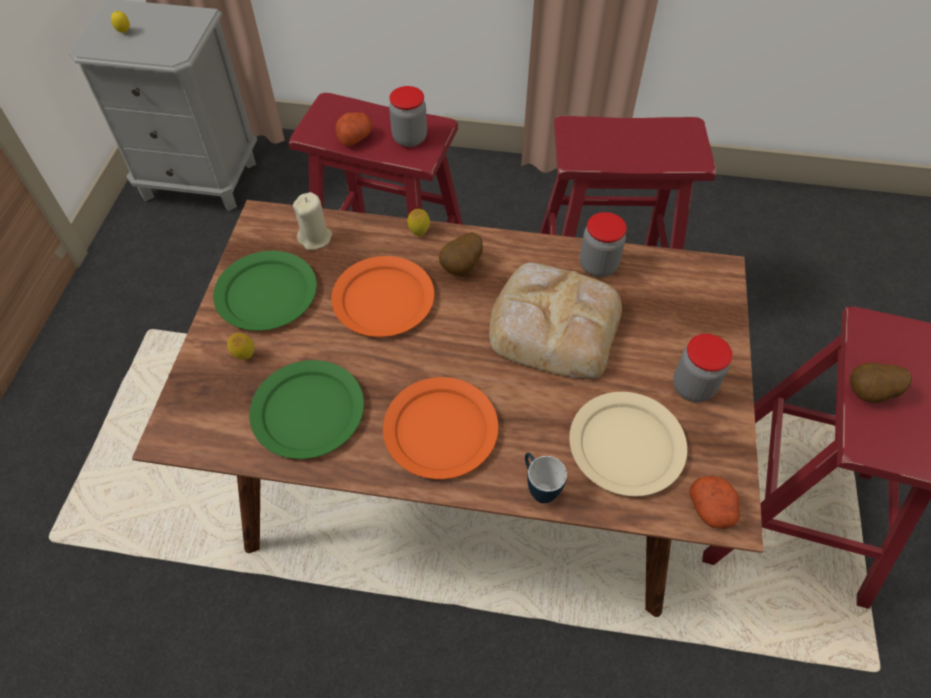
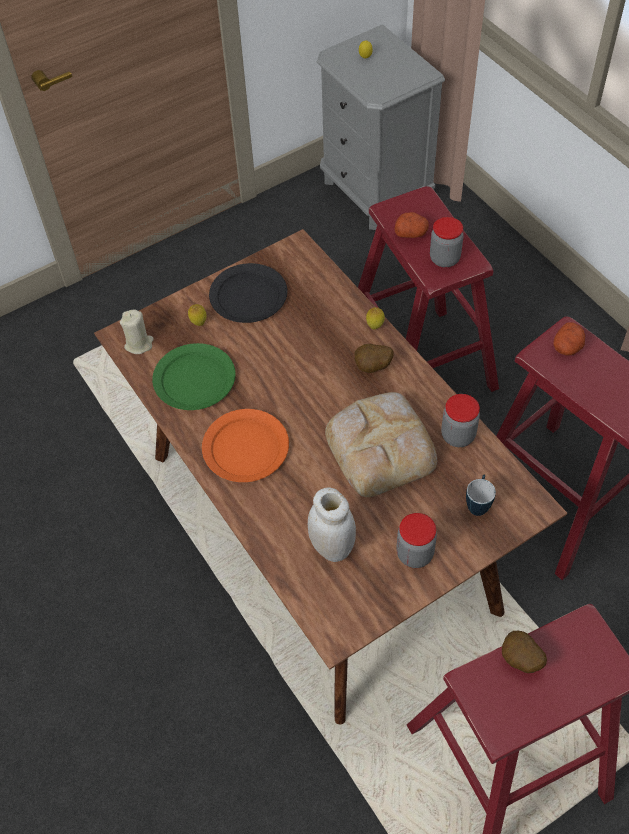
camera: 50 degrees right, 0 degrees up
(266, 293) = (248, 295): green plate -> black plate
(315, 238) = (312, 283): beige candle -> beige candle (139, 344)
(383, 300) = (304, 350): orange plate -> none
(538, 487) = (256, 522): mug -> mug (478, 504)
(627, 444) = (332, 547): beige plate -> white jar
(712, 509) = (331, 622): potato -> potato (567, 347)

